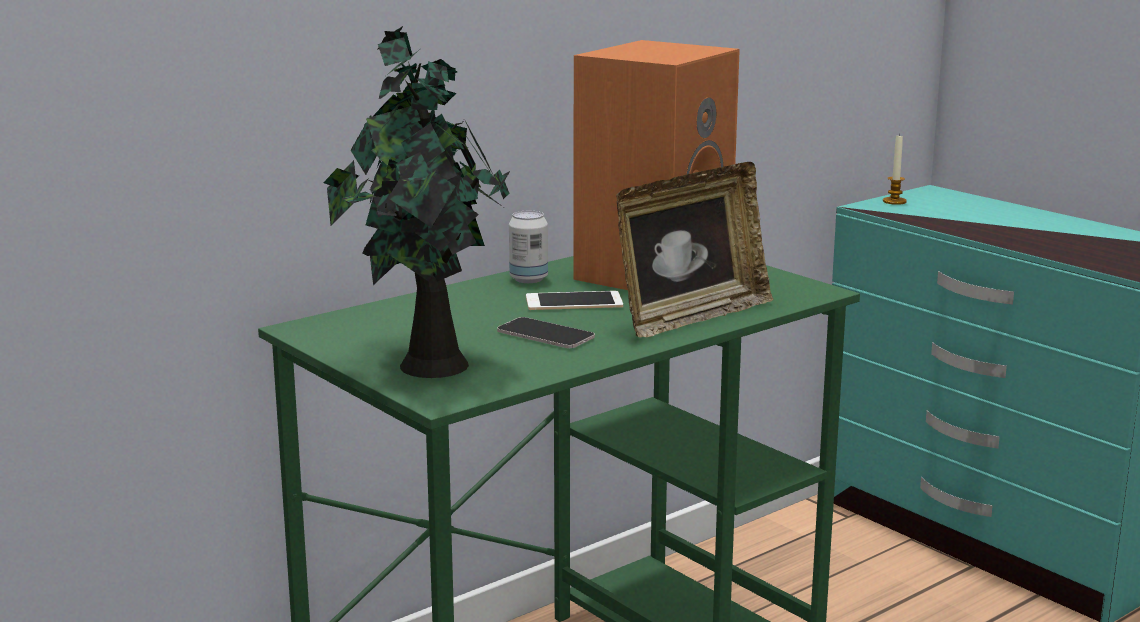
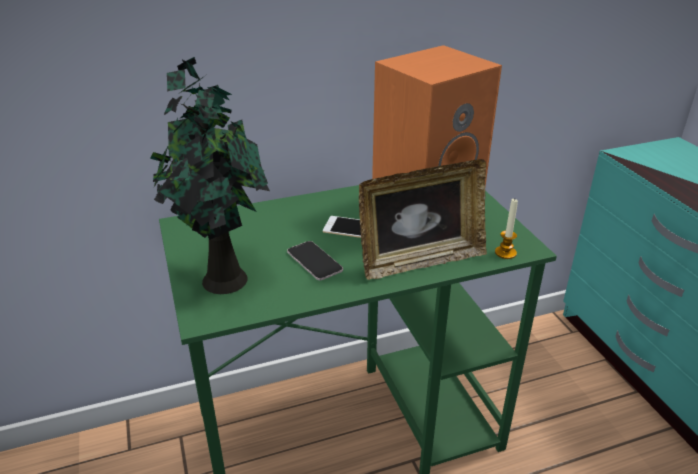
camera: 20 degrees right, 15 degrees up
(528, 279) = (344, 199): can -> none
(894, 201) = (643, 151): candle -> candle (505, 253)

